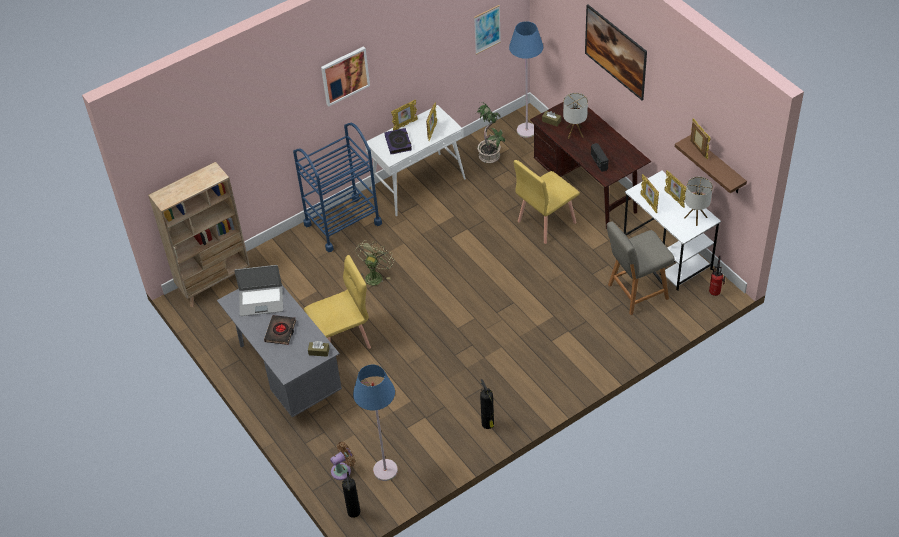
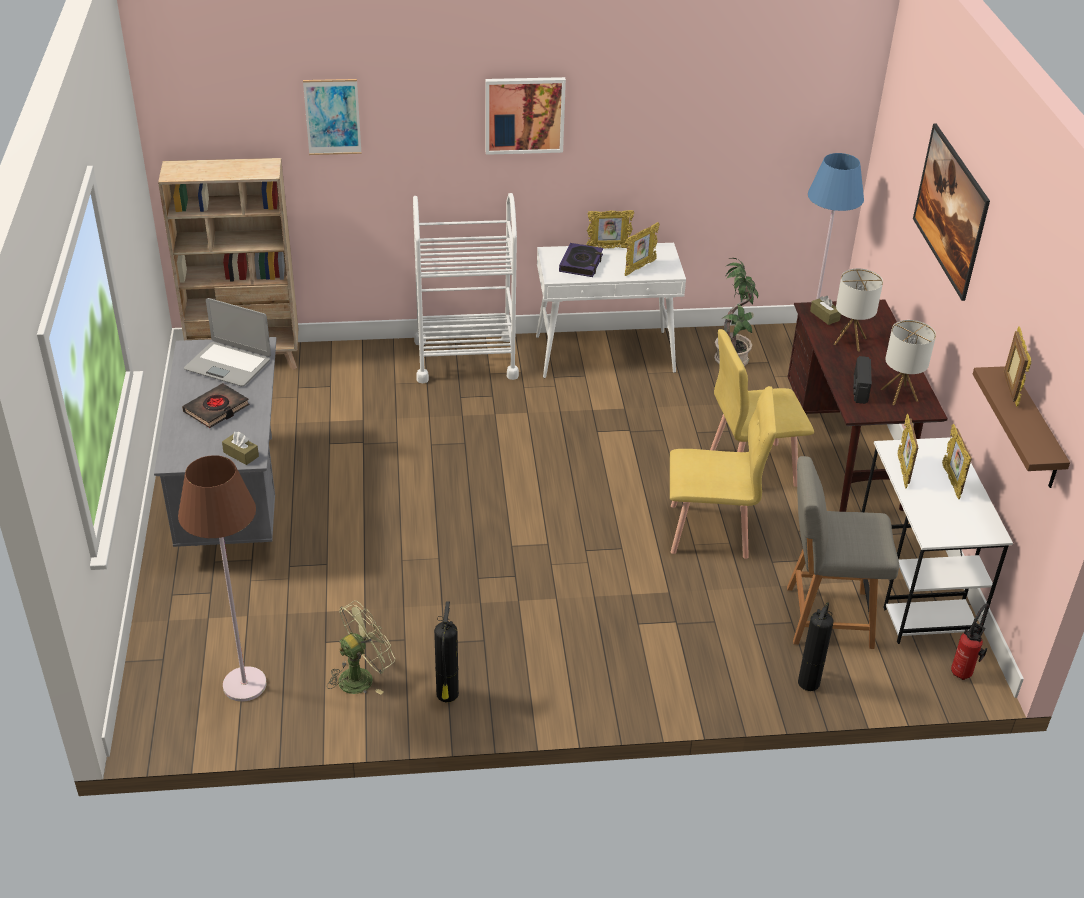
camera: 25 degrees right, 10 degrees down
(342, 224) = (465, 359): blue cart -> white cart
(342, 340) = (340, 491): yellow chair -> yellow chair (710, 531)
(343, 470) = (188, 655): brown fan -> none
(353, 511) = (150, 719): fire extinguisher -> fire extinguisher (809, 682)
(374, 275) = (454, 433): green fan -> green fan (362, 676)
(385, 470) = (244, 685): blue floor lamp -> brown floor lamp
(487, 29) = (787, 152): picture -> picture (332, 117)
(695, 217) = (970, 520): table lamp -> table lamp (899, 395)

